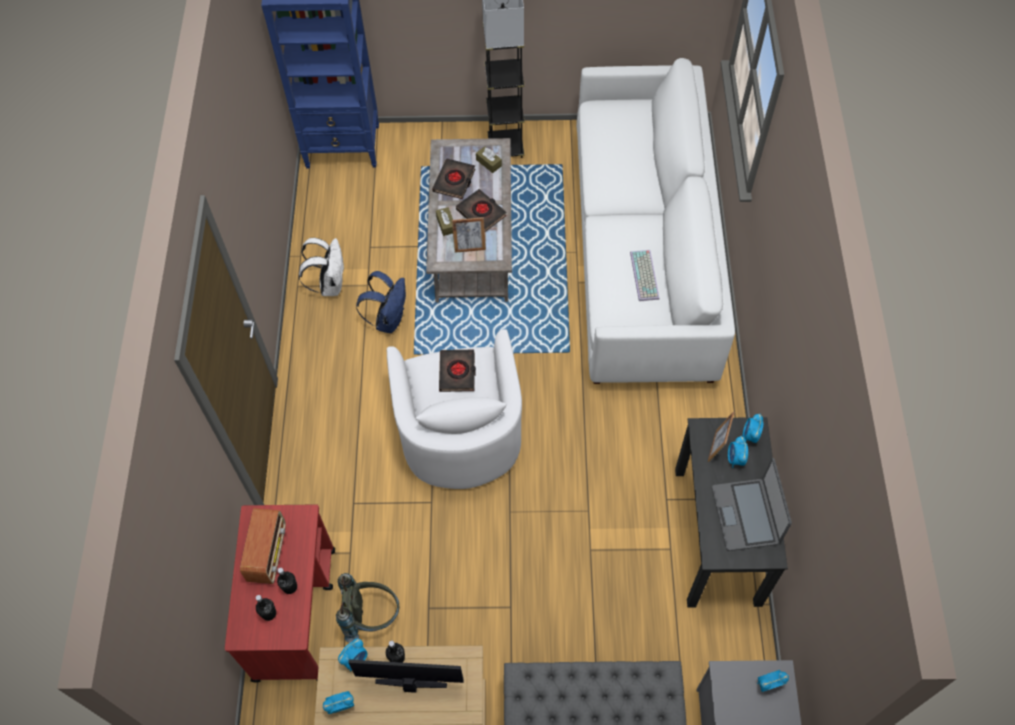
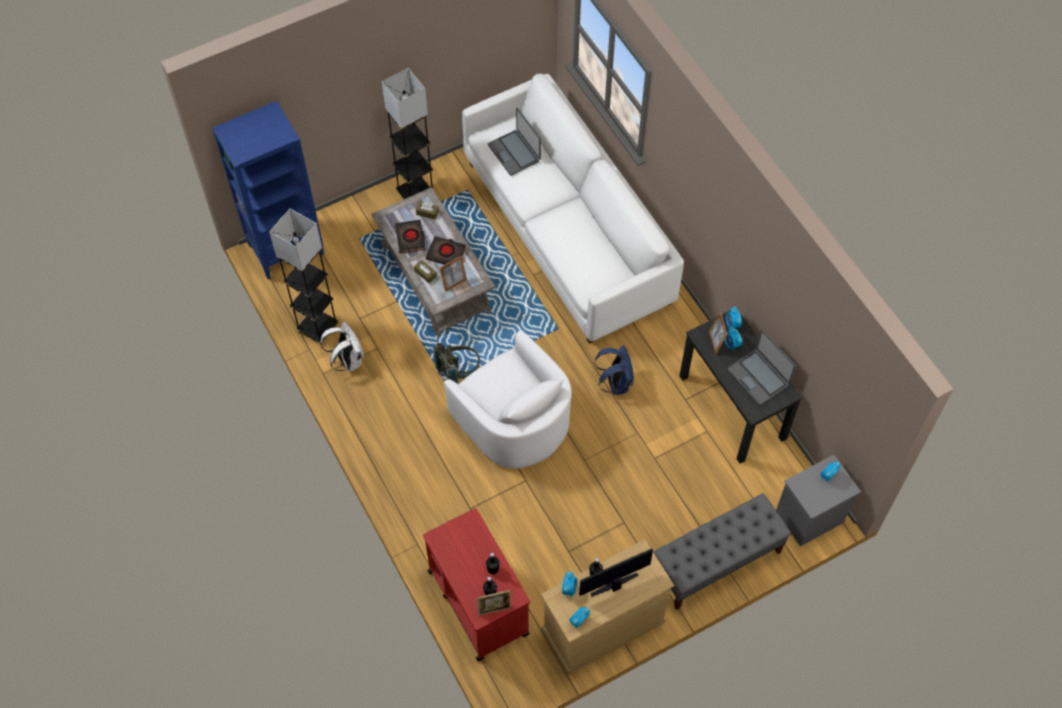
camera: 30 degrees left, 0 degrees up
(260, 637) = (494, 609): none -> picture frame
(268, 552) = (463, 555): radio -> none
(322, 238) = (318, 328): none -> grey floor lamp
(371, 616) = (532, 577): grey backpack -> grey backpack (459, 374)
(388, 319) = (410, 366): blue backpack -> blue backpack (615, 383)
(457, 372) = (502, 376): black book -> none
(618, 137) = (514, 153): none -> laptop
(645, 276) = (595, 247): keyboard -> none

